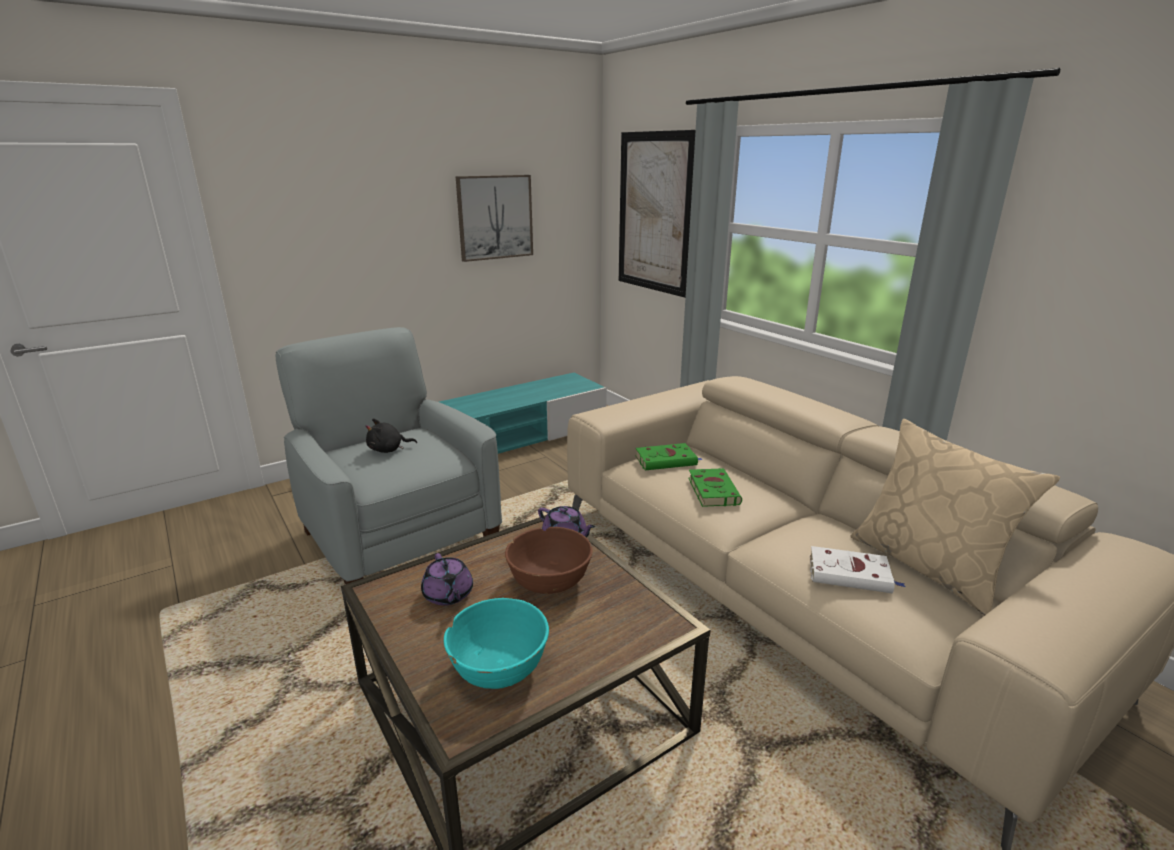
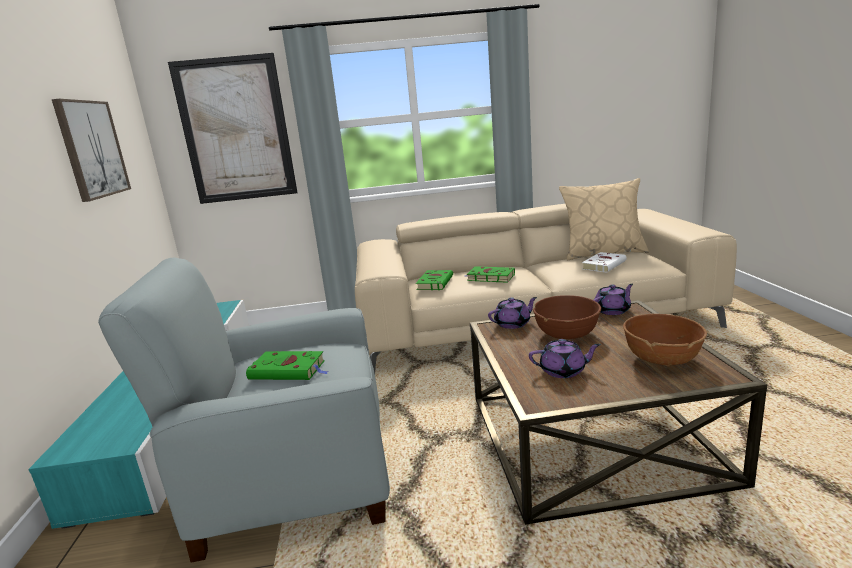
camera: 60 degrees left, 5 degrees down
(388, 450) = (289, 370): black plush toy -> green book
(499, 668) = (662, 359): turquoise bowl -> brown bowl
(648, 608) = (612, 310): none -> purple teapot

